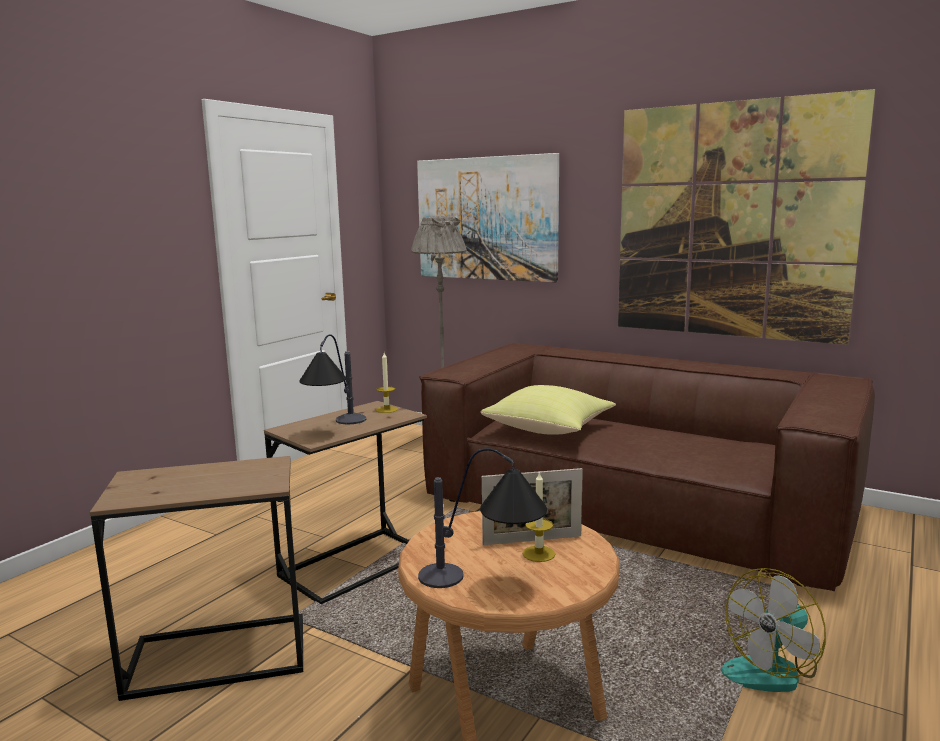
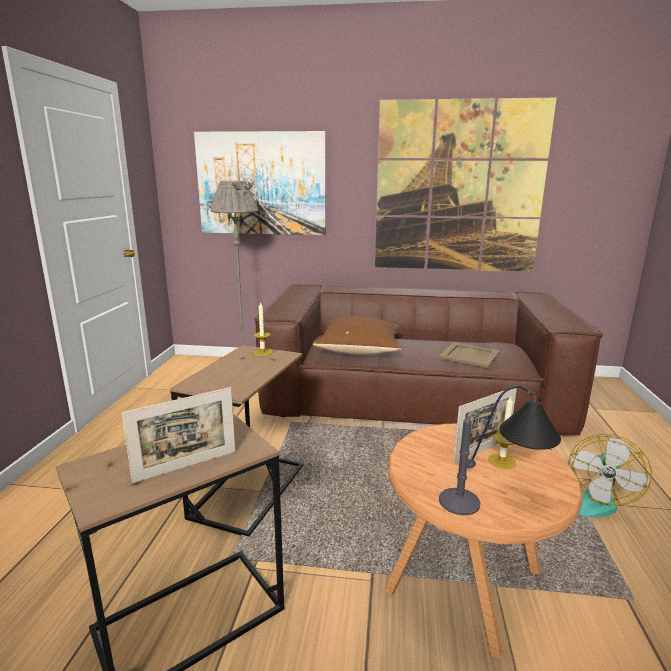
camera: 25 degrees left, 5 degrees up
(203, 488) = (186, 466): none -> picture frame
(336, 429) = (241, 377): table lamp -> none
(550, 429) = (360, 350): yellow pillow -> brown pillow
(690, 452) = (470, 355): none -> beige tray

